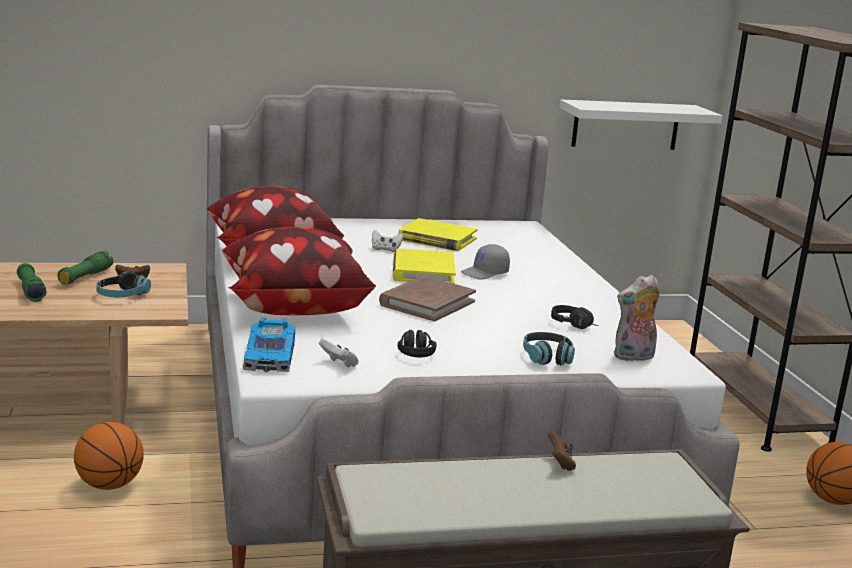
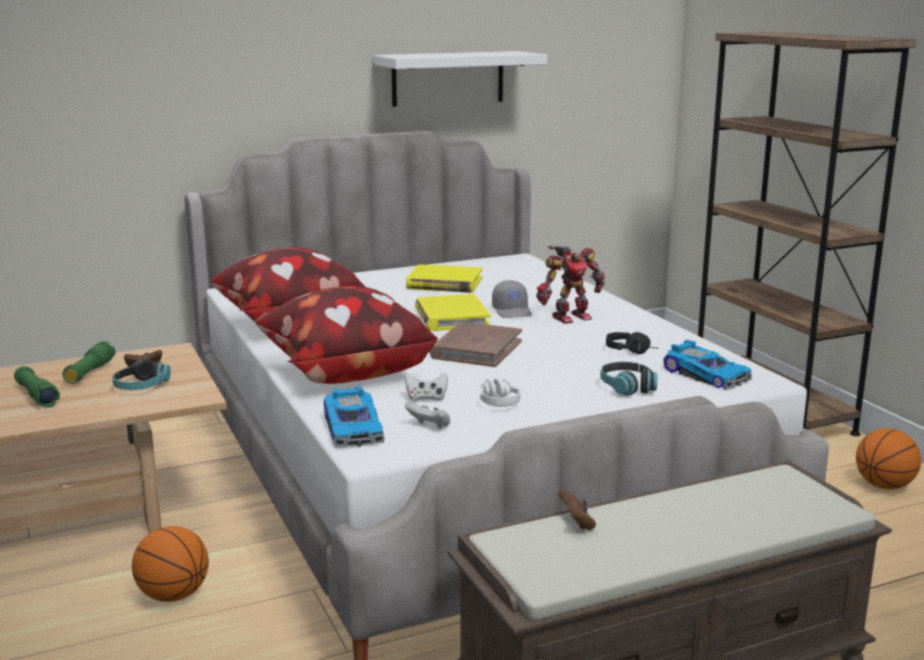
camera: 10 degrees left, 0 degrees up
(385, 250) = (401, 300): white game controller -> white game controller (426, 398)
(415, 351) = (496, 400): black headphones -> white headphones
(485, 273) = (512, 311): grey cap -> grey cap turned 60 degrees counterclockwise
(536, 286) = (569, 317): none -> toy robot
(560, 463) = (687, 494): brown game controller -> brown game controller (577, 523)
(626, 125) = (596, 148): white shelf -> white shelf (448, 78)
(633, 357) = (707, 375): plush toy -> toy car

